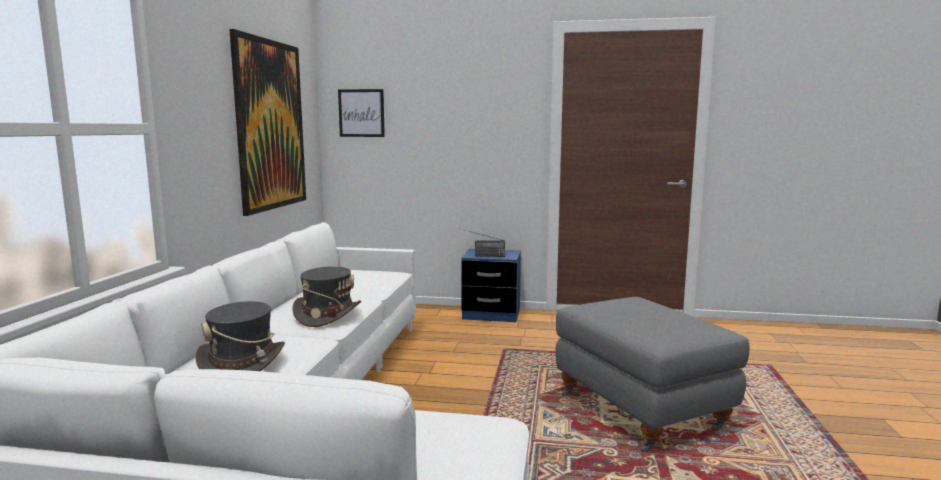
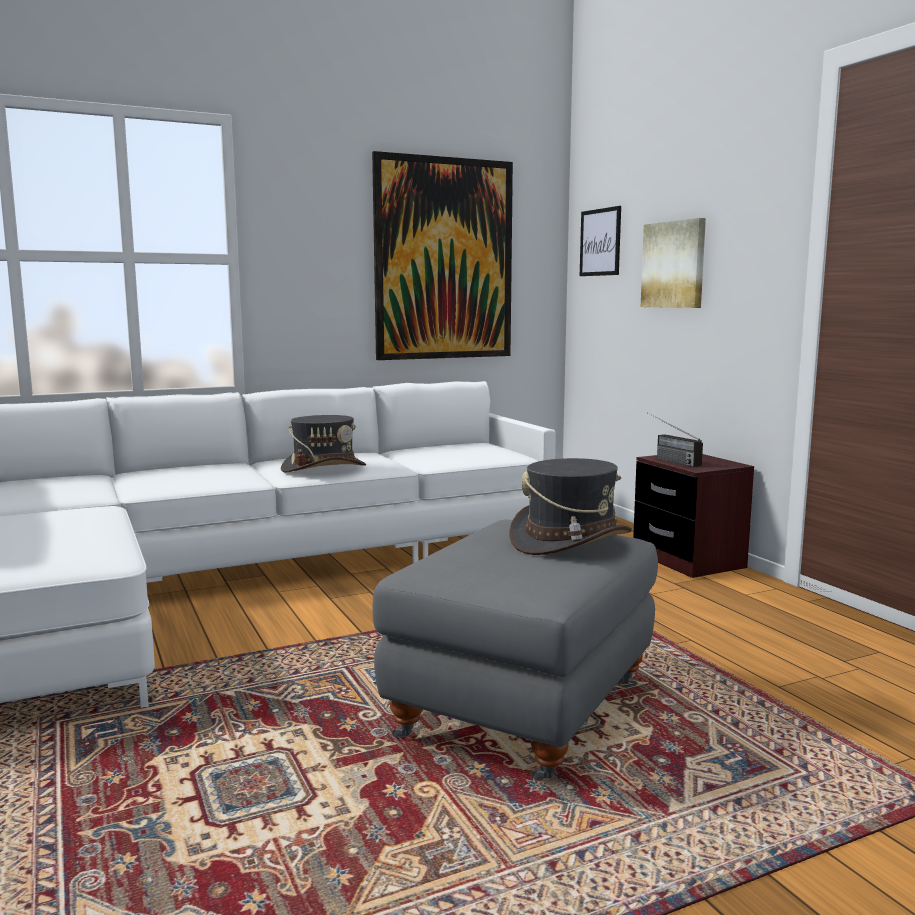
camera: 55 degrees right, 0 degrees up
(243, 364) = (167, 477): grey hat -> grey hat (570, 541)
(441, 132) = (674, 264): none -> picture
(491, 314) = (688, 560): blue nightstand -> brown nightstand

